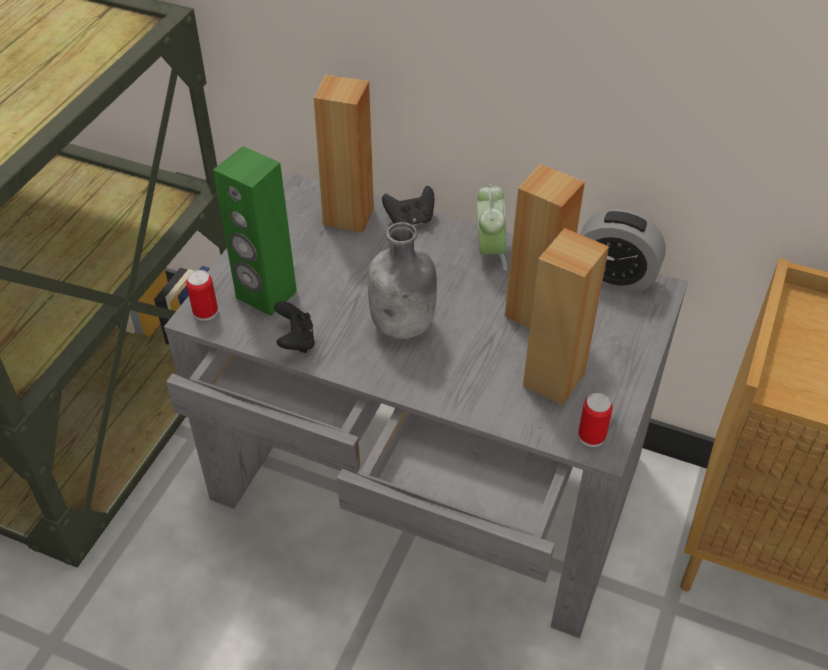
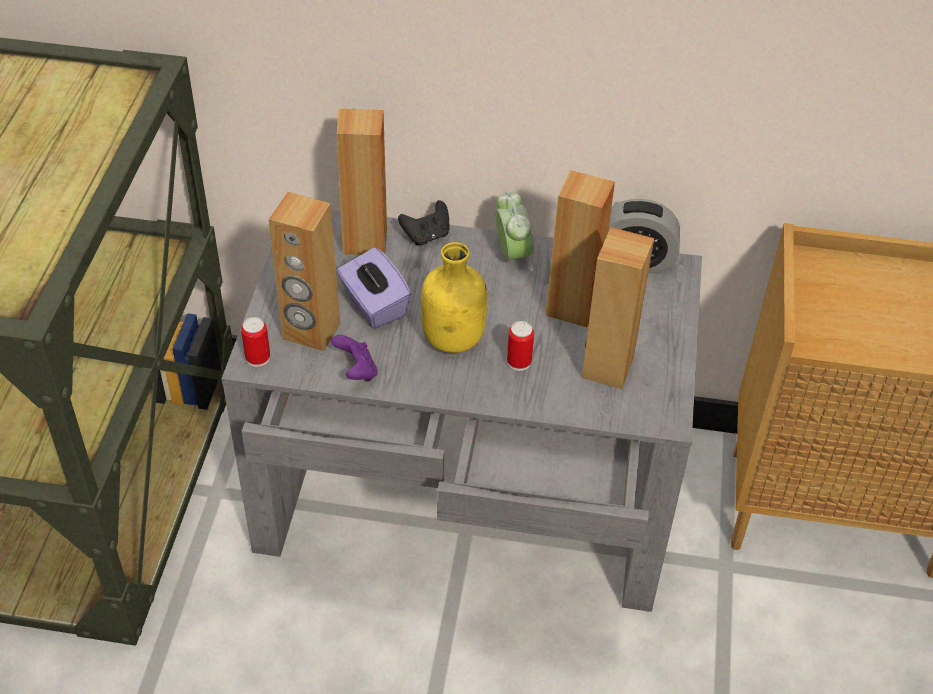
camera: 15 degrees left, 0 degrees up
(265, 295) = (311, 332): green speaker -> brown speaker
(296, 341) = (356, 371): black game controller -> purple game controller
(336, 279) = (374, 305): none -> purple tissue box
(404, 325) = (454, 339): grey bottle -> yellow bottle
(591, 436) = (655, 412): can -> can (519, 362)

